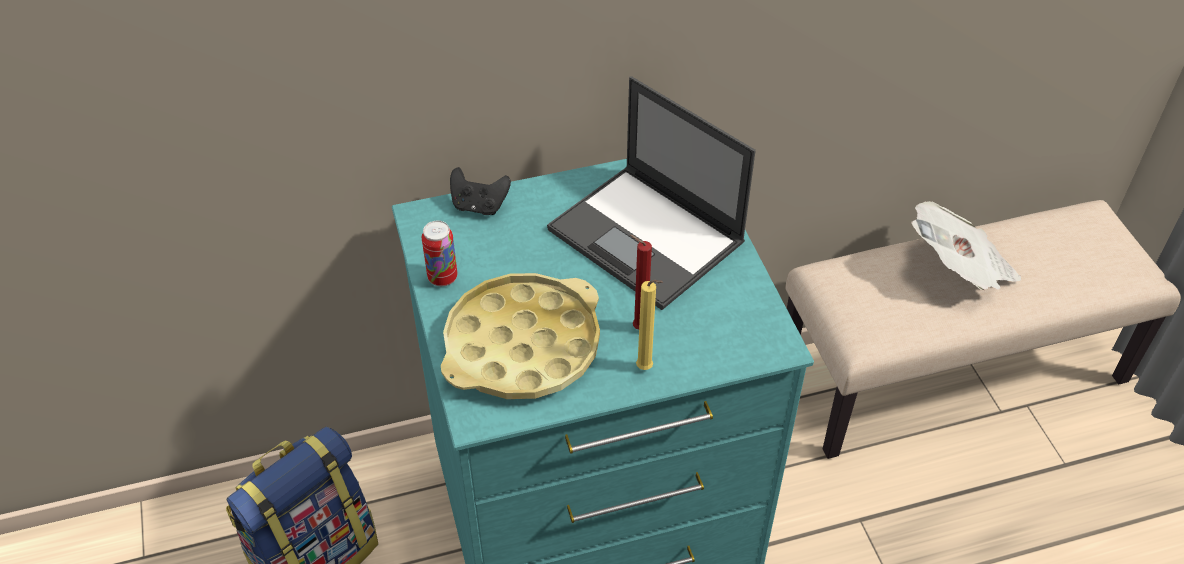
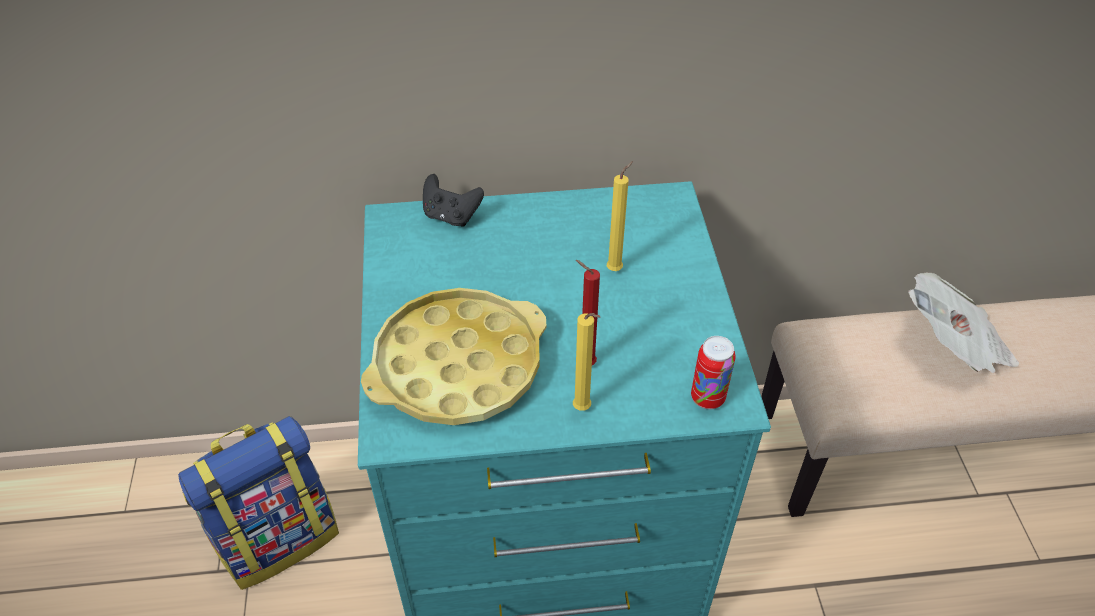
camera: 10 degrees right, 0 degrees up
(442, 277) = (395, 283): can -> can (707, 398)
(648, 237) = (616, 269): laptop -> yellow candle

